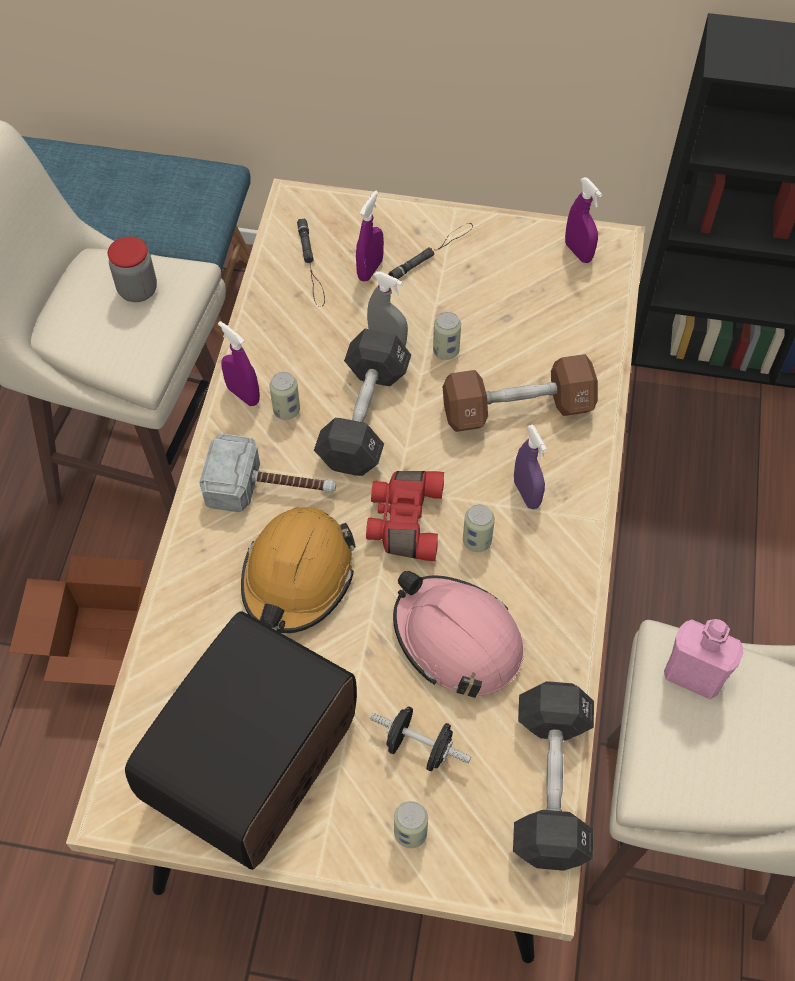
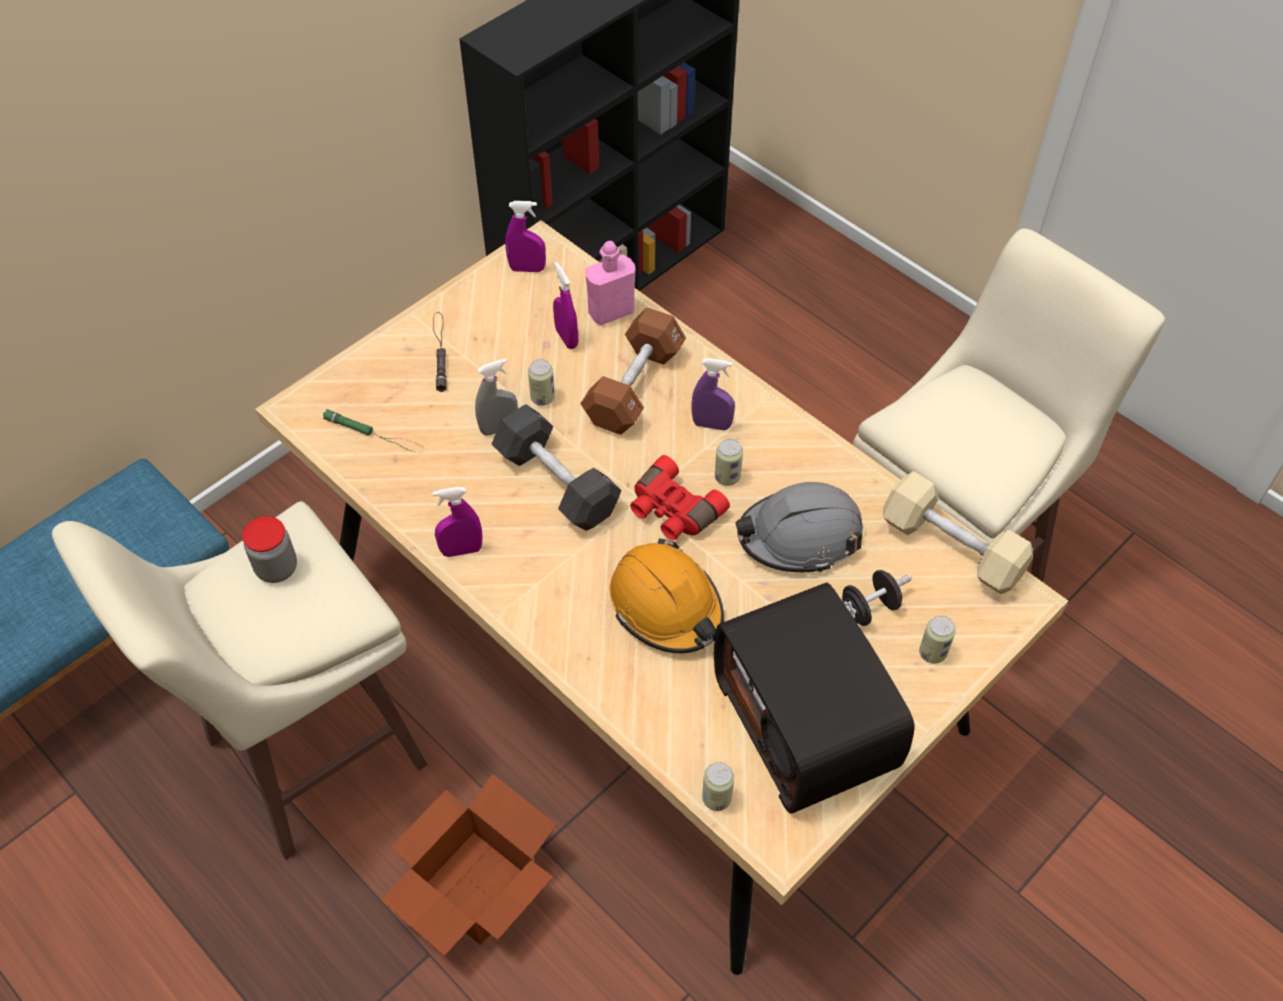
camera: 55 degrees left, 5 degrees down
(271, 488) = (570, 580): hammer -> none
(286, 410) = (504, 529): can -> can (716, 798)
(311, 265) = (374, 434): black flashlight -> green flashlight
(370, 270) = (418, 399): purple spray bottle -> purple spray bottle (566, 338)
(457, 640) = (799, 536): pink hard hat -> grey hard hat
(551, 784) = (952, 547): black dumbbell -> beige dumbbell
(693, 676) = (927, 422): pink bottle -> pink bottle (611, 312)

